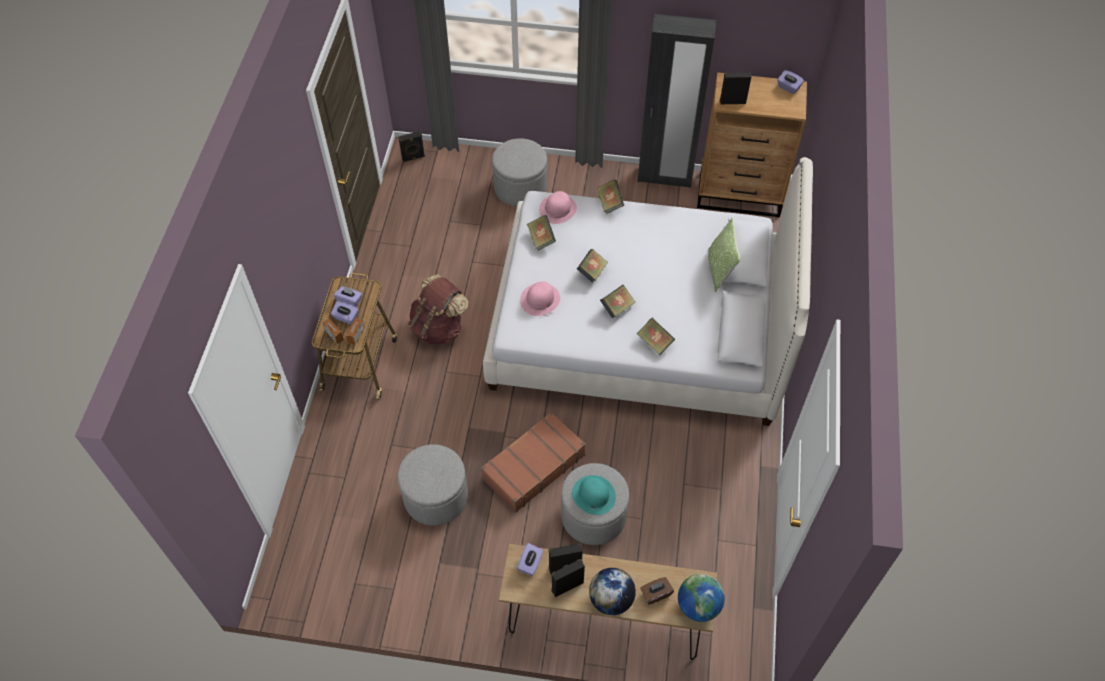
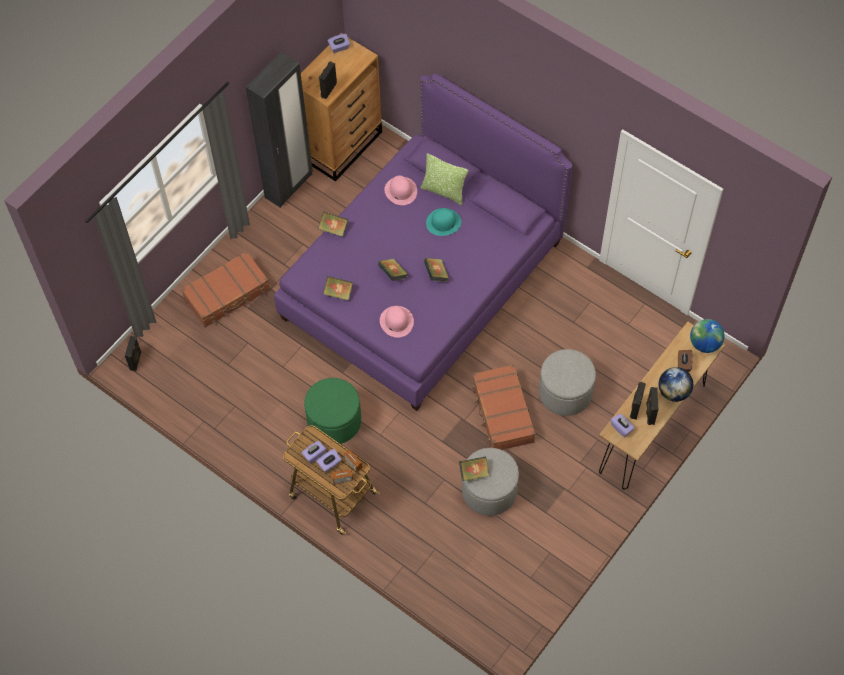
camera: 60 degrees left, 5 degrees up
(439, 328) = (334, 421): brown backpack -> green ottoman
(520, 187) = (227, 294): grey ottoman -> brown suitcase
(558, 209) = (316, 267): pink hat -> pink hat (400, 190)
(593, 495) = (570, 374): turquoise hat -> turquoise hat (443, 222)
(640, 325) = (422, 279): white bed -> purple bed
(655, 342) = (482, 266): book -> book (474, 472)

